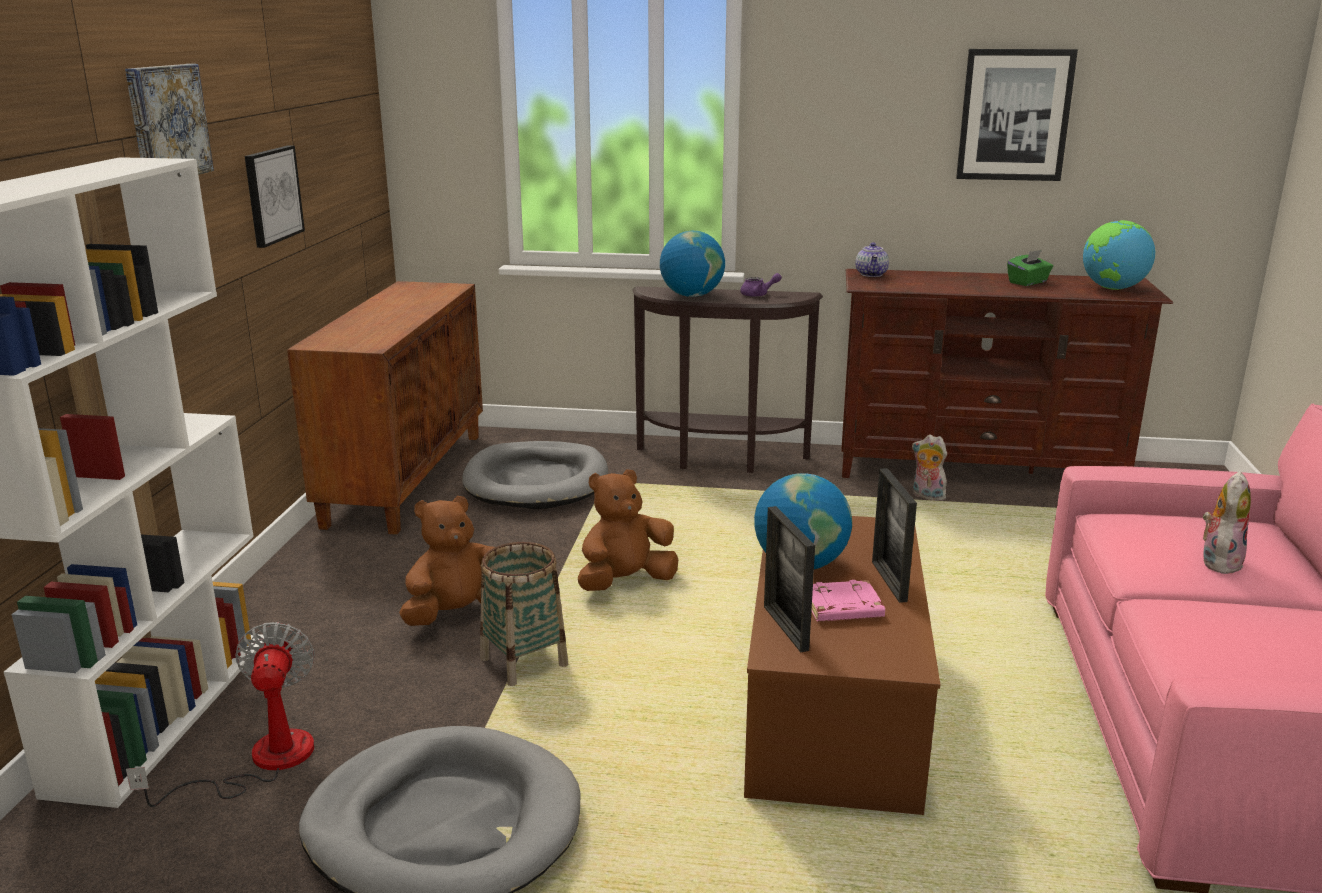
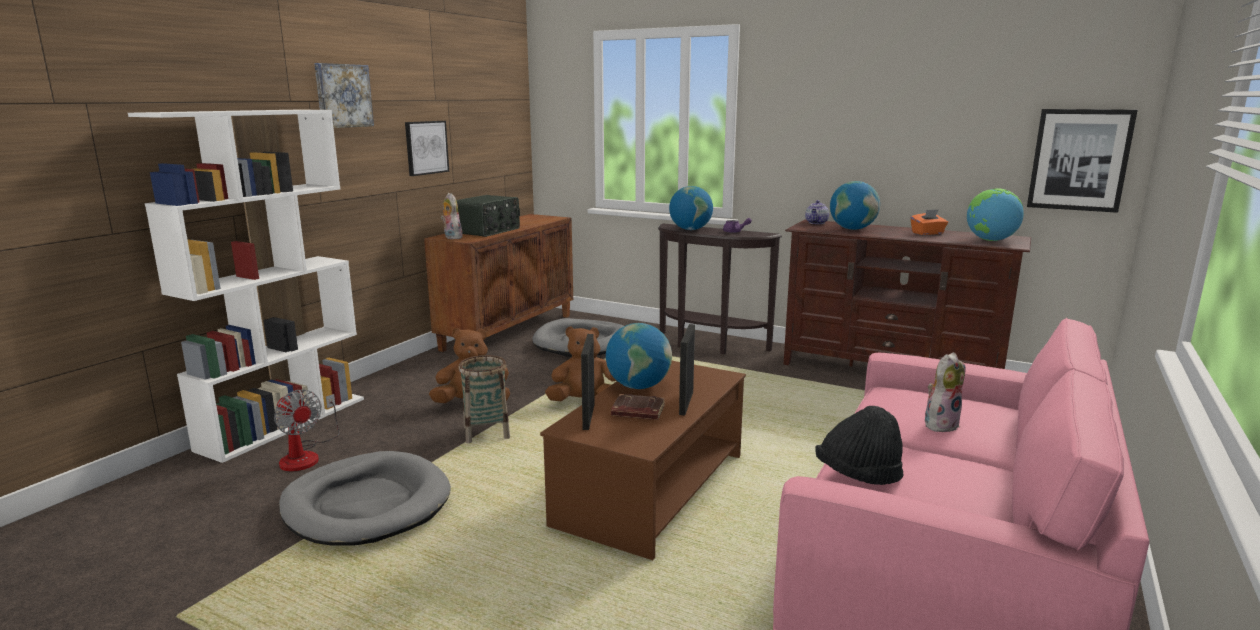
camera: 20 degrees right, 5 degrees down
(261, 762) = (306, 455): fan -> fan turned 120 degrees clockwise
(377, 324) = (488, 231): none -> radio
(842, 608) = (637, 412): pink book -> brown book
(926, 496) = (835, 382): plush toy -> plush toy (451, 237)
(930, 282) = (852, 229): none -> globe
(1014, 115) = (926, 112): picture -> picture (1079, 160)
(1028, 282) = (927, 233): green tissue box -> orange tissue box
(1211, 659) = (858, 477): none -> black hat

